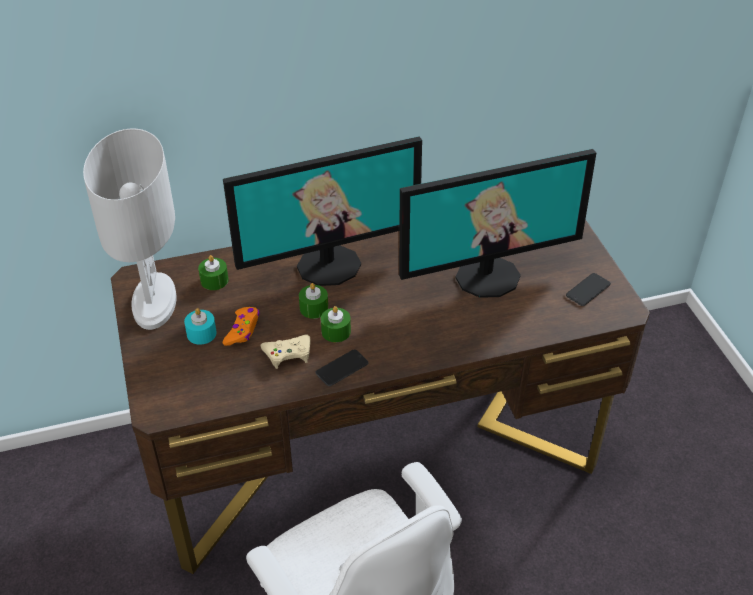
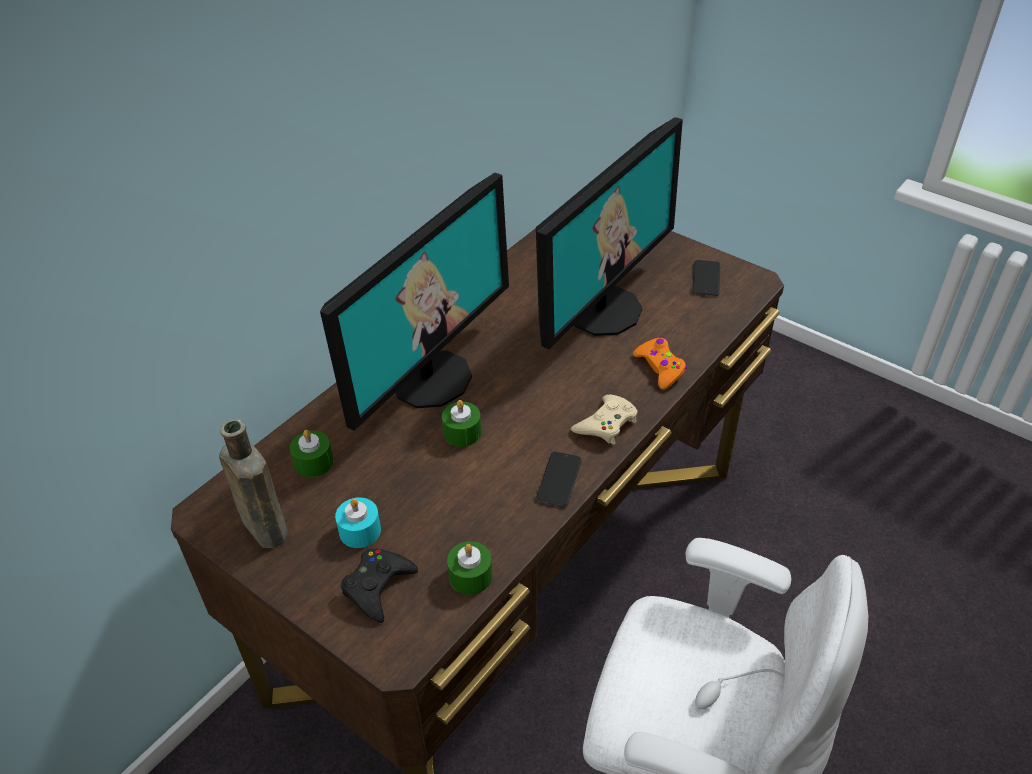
camera: 35 degrees left, 0 degrees up
(155, 302) = (263, 526): white table lamp -> brown bottle
(181, 370) = (377, 587): none -> black game controller
(242, 330) = (405, 500): orange game controller -> orange game controller (660, 368)
(288, 354) = (484, 497): beige game controller -> beige game controller (606, 424)
(336, 331) = (512, 444): green candle -> green candle (470, 576)

